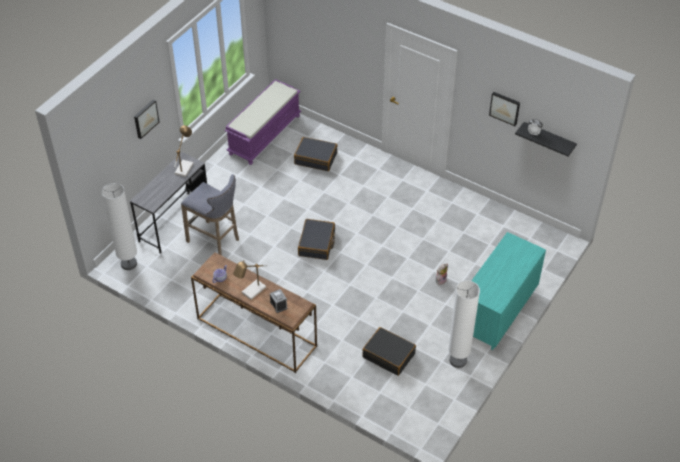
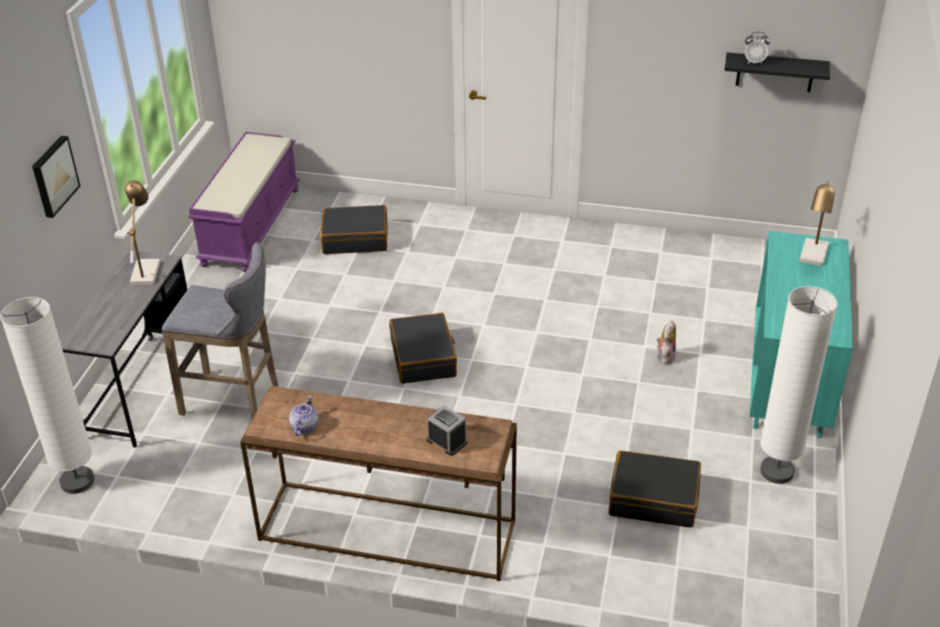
camera: 20 degrees left, 10 degrees down
(251, 292) = (381, 434): table lamp -> table lamp (813, 257)
(505, 108) = (689, 37): picture -> none

